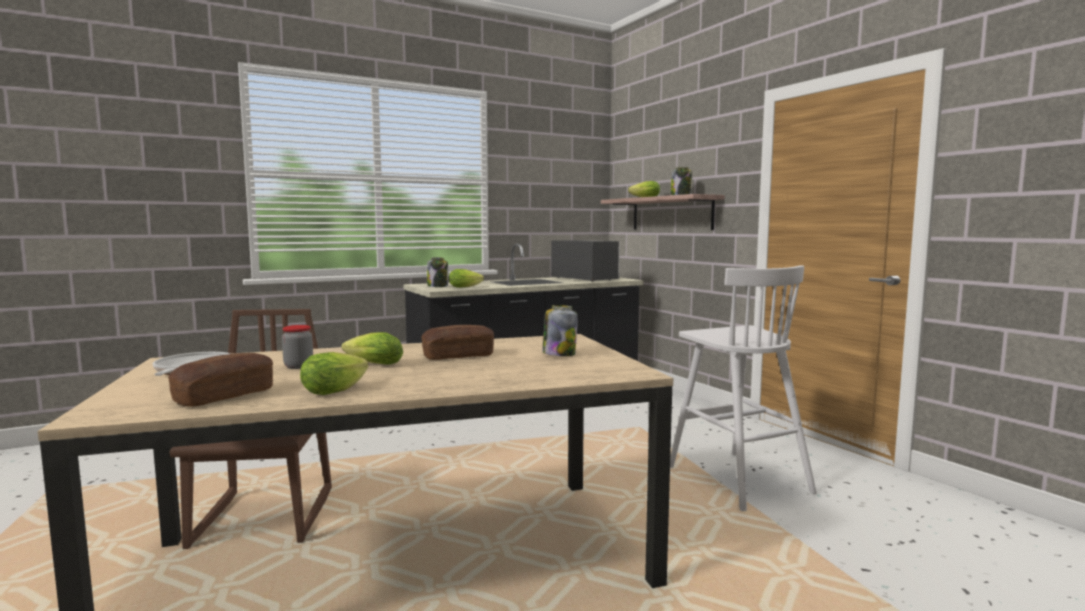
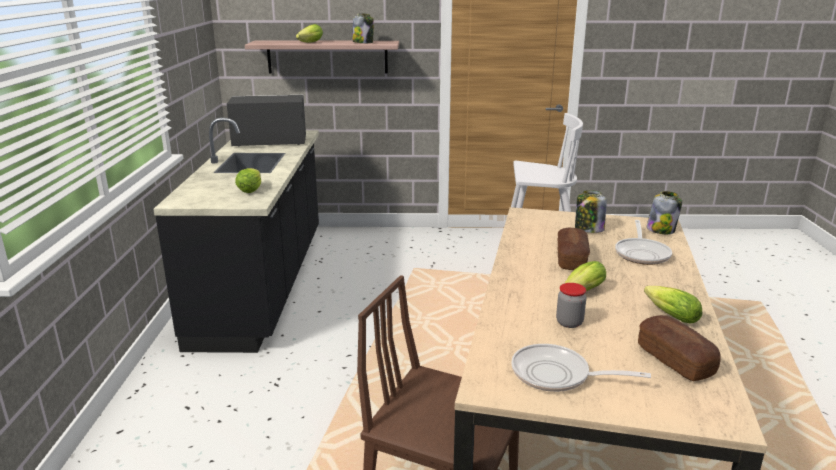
camera: 60 degrees left, 15 degrees up
(438, 286) = (217, 198): jar -> jar (661, 230)
(512, 372) = (642, 253): none -> frying pan

